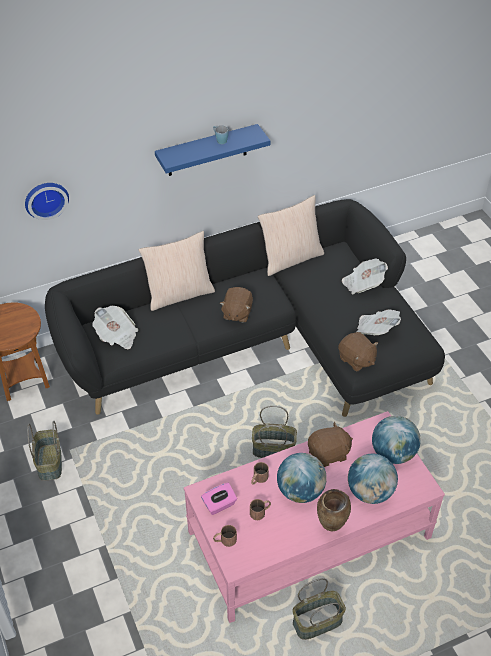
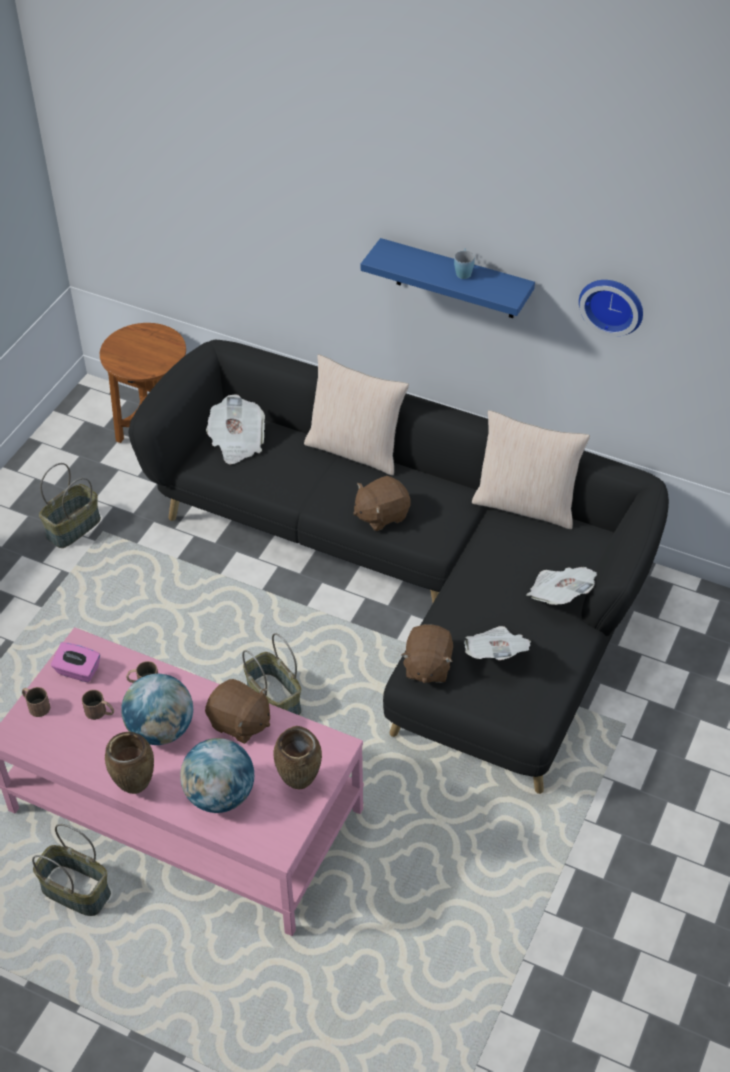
camera: 50 degrees right, 0 degrees up
(45, 198) = (235, 222): wall clock -> wall clock (612, 304)
(393, 453) = (300, 784): globe -> brown vase

